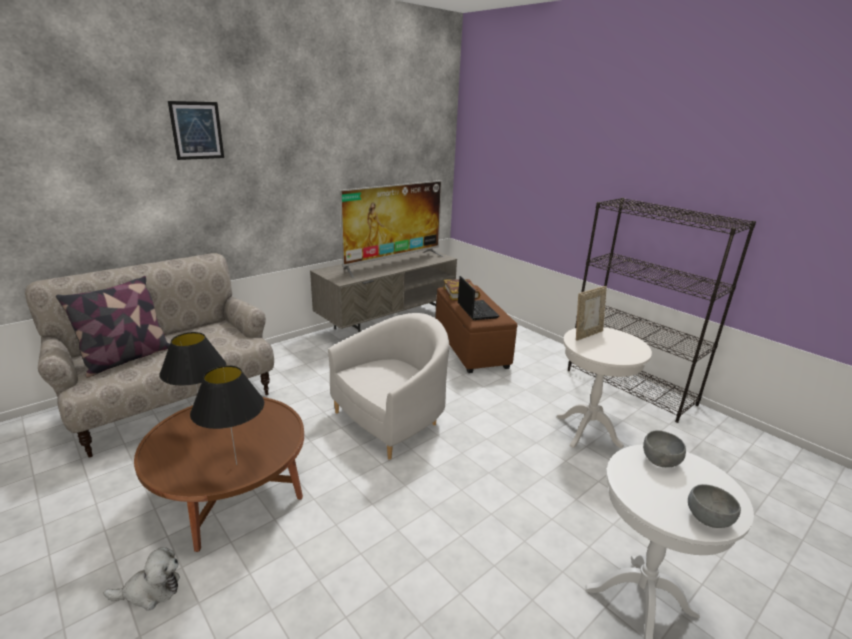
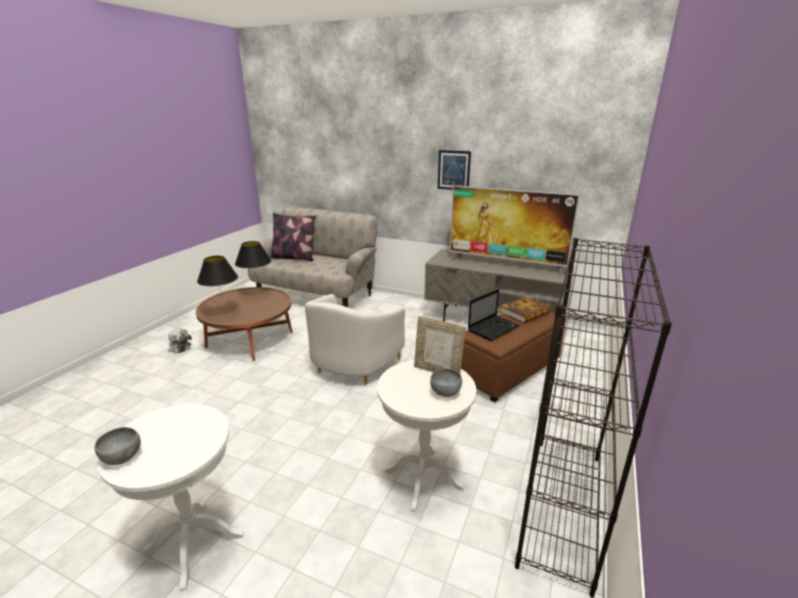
camera: 65 degrees right, 0 degrees up
(197, 130) = (373, 130): picture -> picture (453, 170)
(392, 420) = (353, 365): white armchair -> white armchair turned 90 degrees clockwise
(660, 461) = (201, 430): grey bowl -> grey bowl (445, 392)

